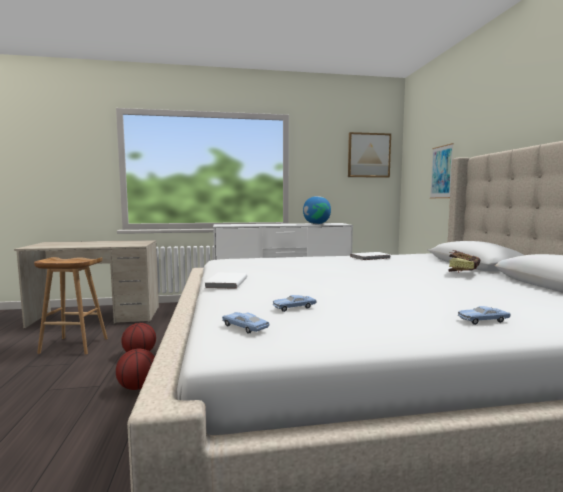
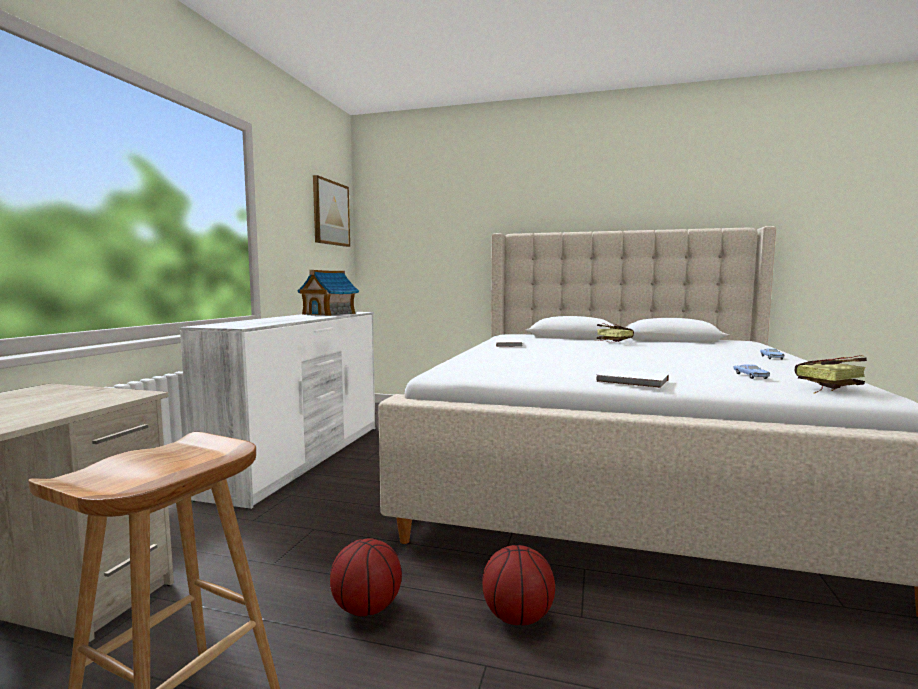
camera: 65 degrees left, 0 degrees up
(244, 327) = (824, 389): blue toy car -> book
(316, 224) = (329, 314): globe -> toy house
(441, 172) = (442, 246): picture -> none

